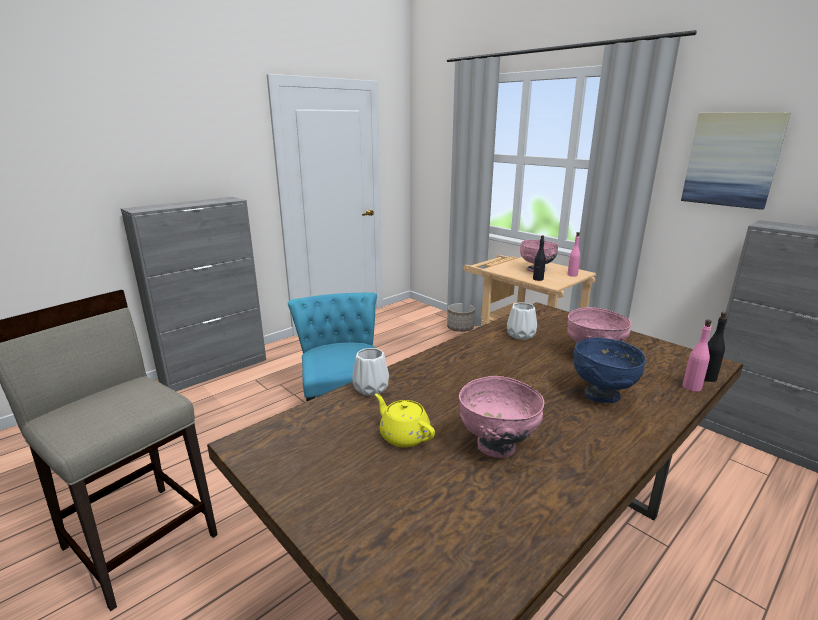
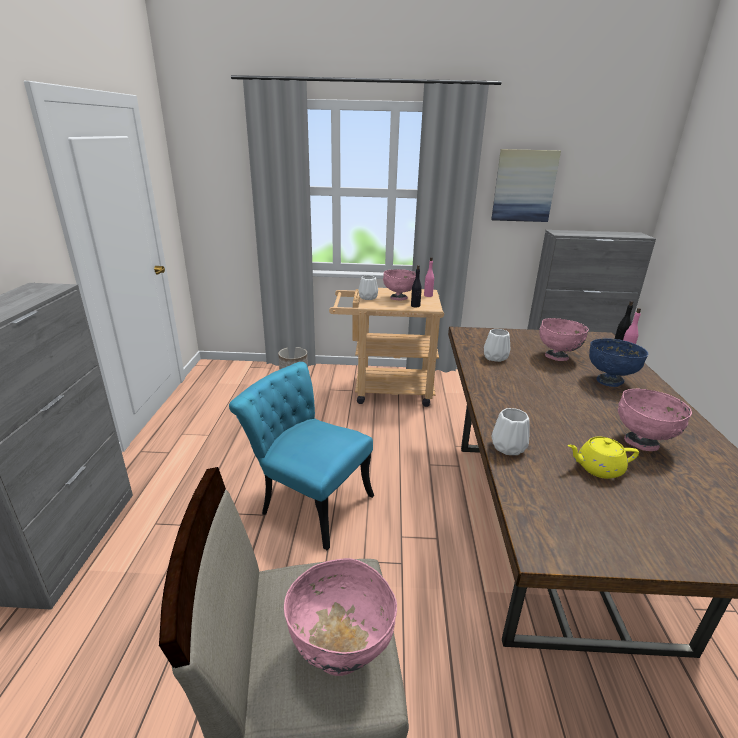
camera: 45 degrees left, 5 degrees up
(93, 419) = (340, 652): none -> pink bowl
(506, 263) = (367, 297): none -> white vase

